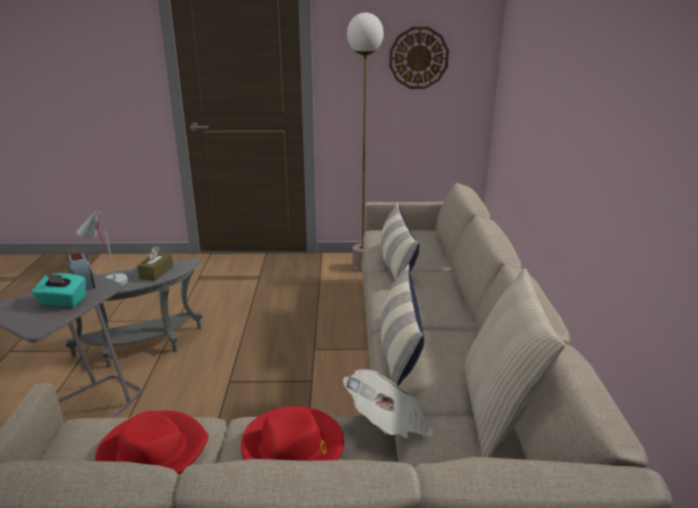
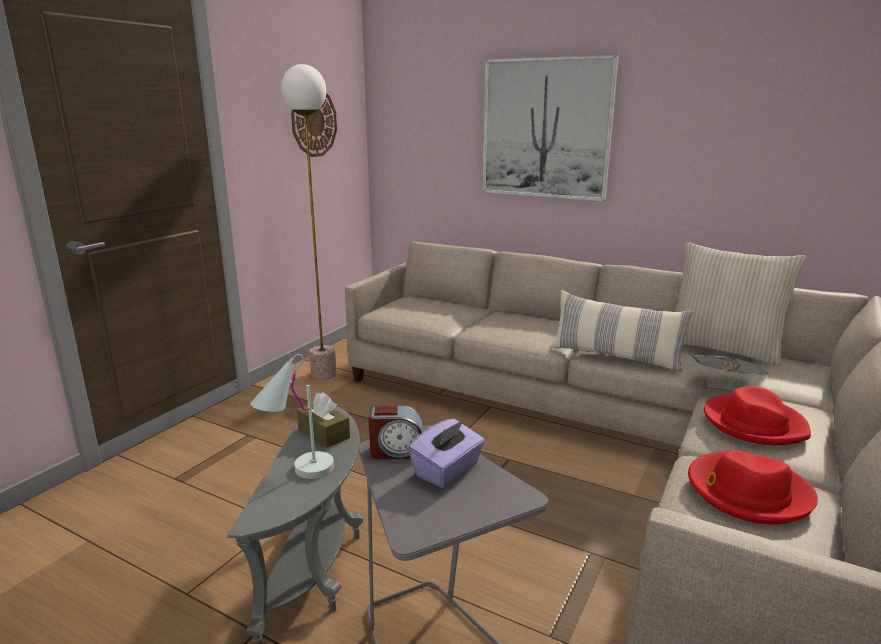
camera: 60 degrees left, 5 degrees down
(63, 302) = (447, 471): turquoise tissue box -> purple tissue box
(396, 264) = (462, 322): pillow -> none
(562, 94) = (546, 129): none -> picture

